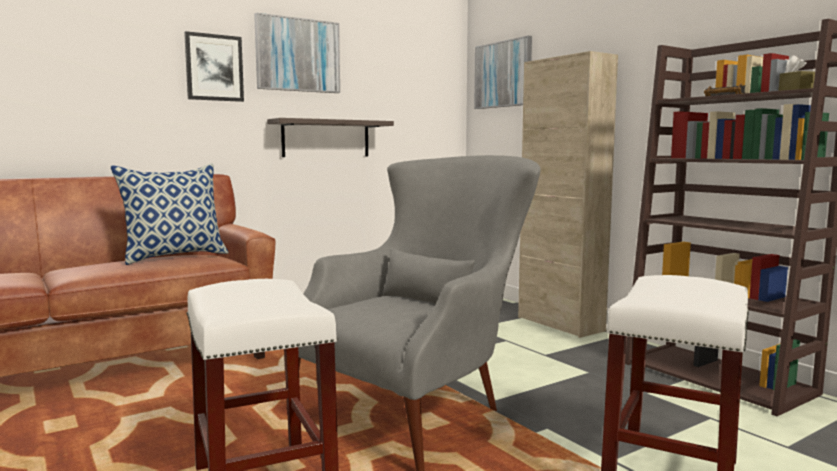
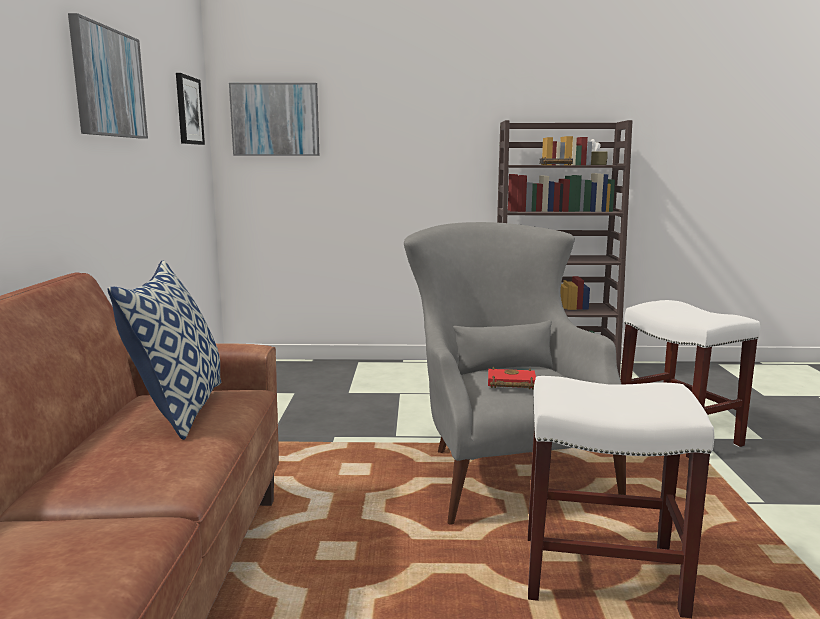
camera: 55 degrees left, 5 degrees up
(214, 67) = (40, 99): picture -> picture (188, 110)
(326, 138) = (138, 202): shelf -> none
(369, 305) = (510, 384): none -> red book
(560, 324) = (393, 367): beige cabinet -> none

